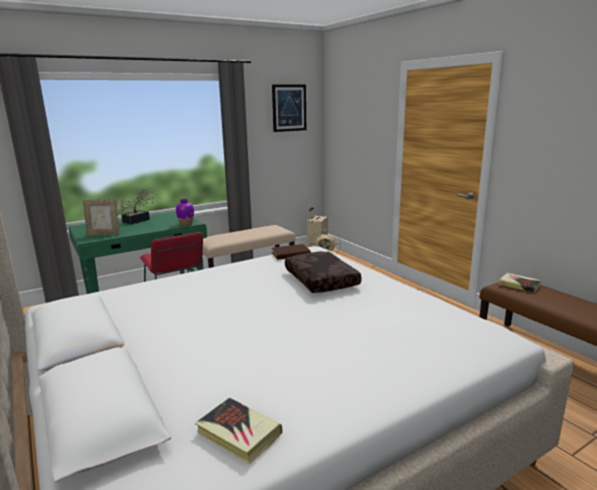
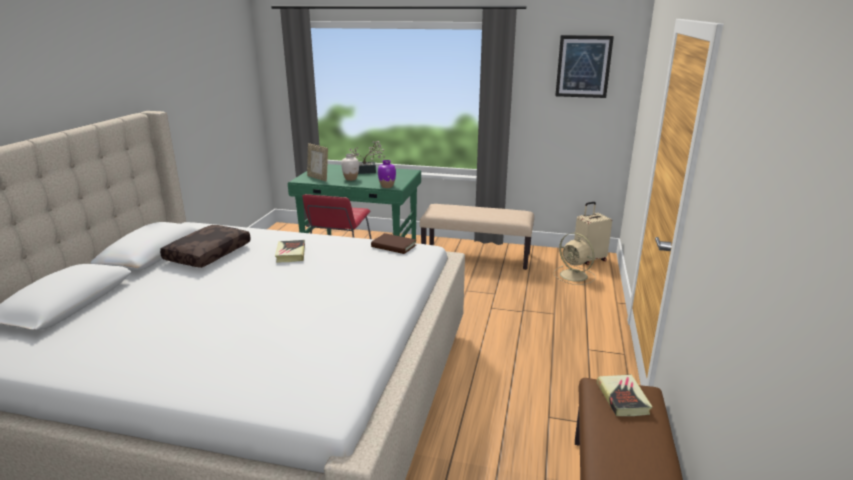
camera: 45 degrees right, 5 degrees up
(138, 227) = (351, 179): none -> white vase
(238, 433) = (70, 350): book -> book (290, 254)
(319, 280) = (350, 280): brown pillow -> brown pillow (208, 253)

